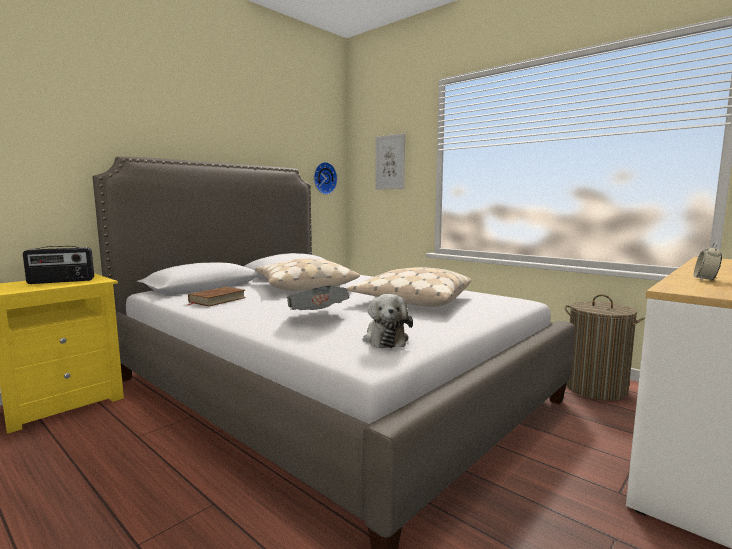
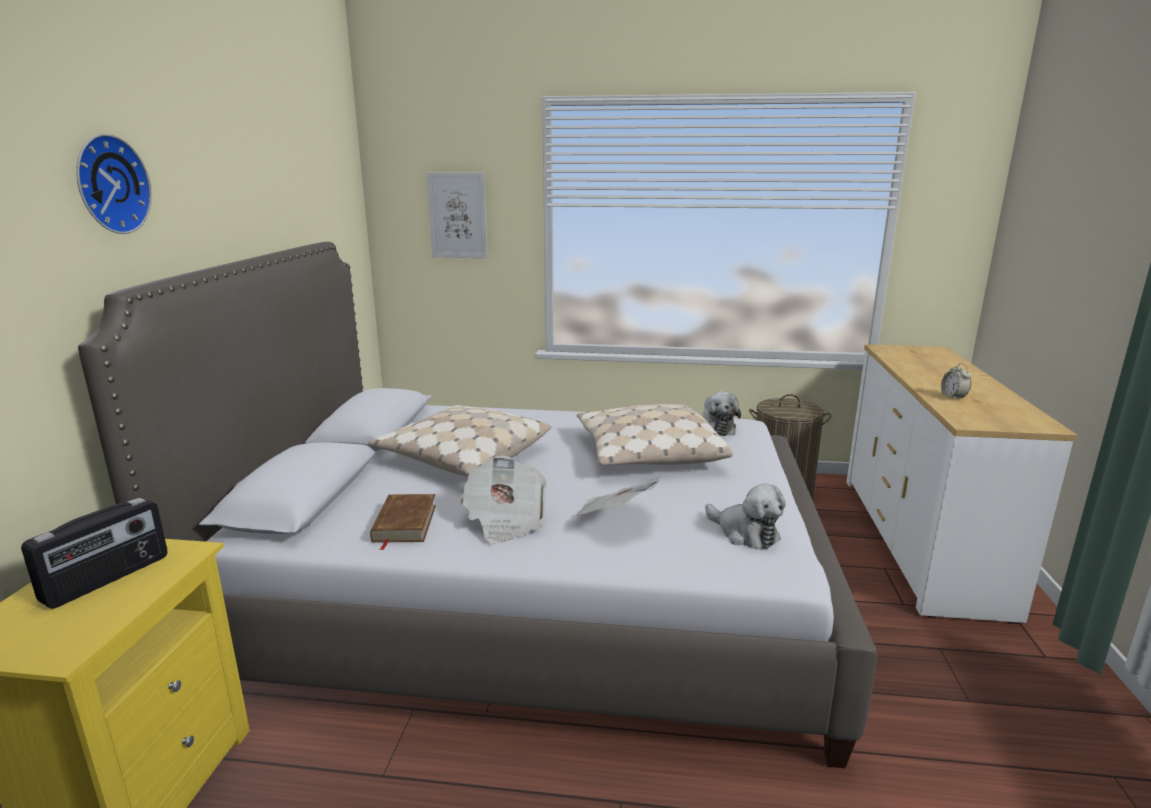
camera: 35 degrees left, 10 degrees up
(262, 307) = (505, 521): none -> newspaper
(324, 178) = (346, 244): wall clock -> wall clock (108, 184)
(492, 299) = (715, 427): none -> plush toy

